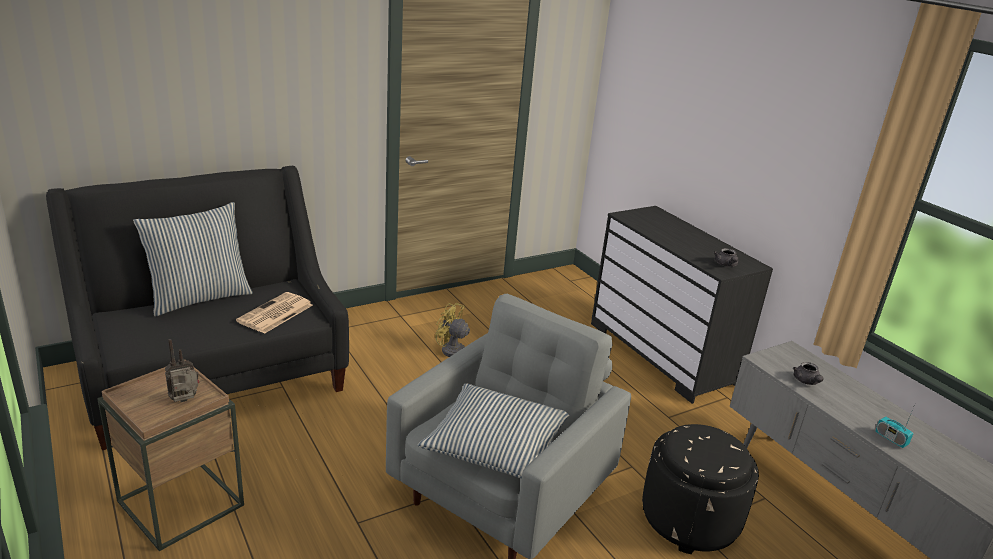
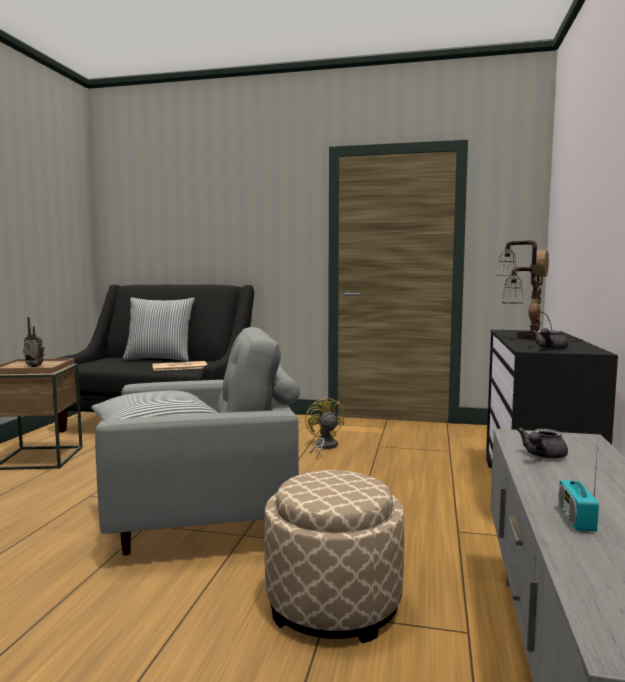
camera: 45 degrees right, 20 degrees down
(678, 239) = (530, 339): none -> table lamp
(690, 519) = (333, 603): black ottoman -> beige ottoman

